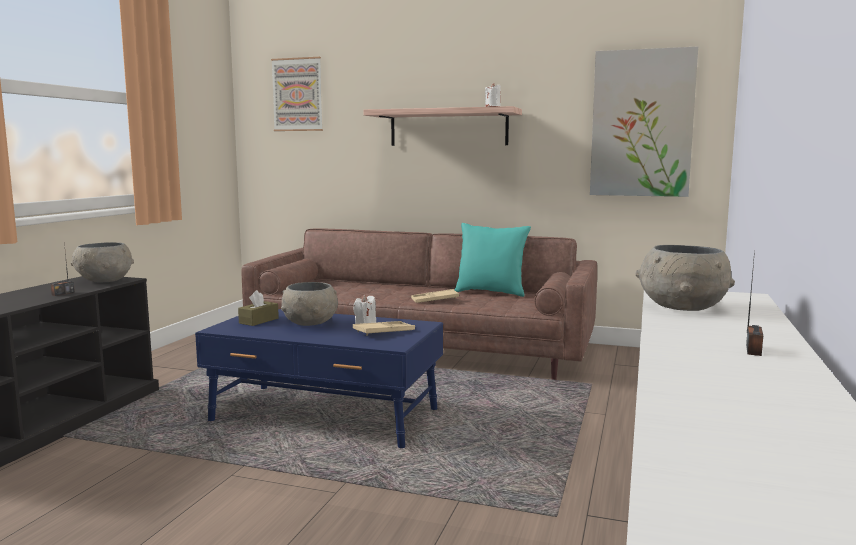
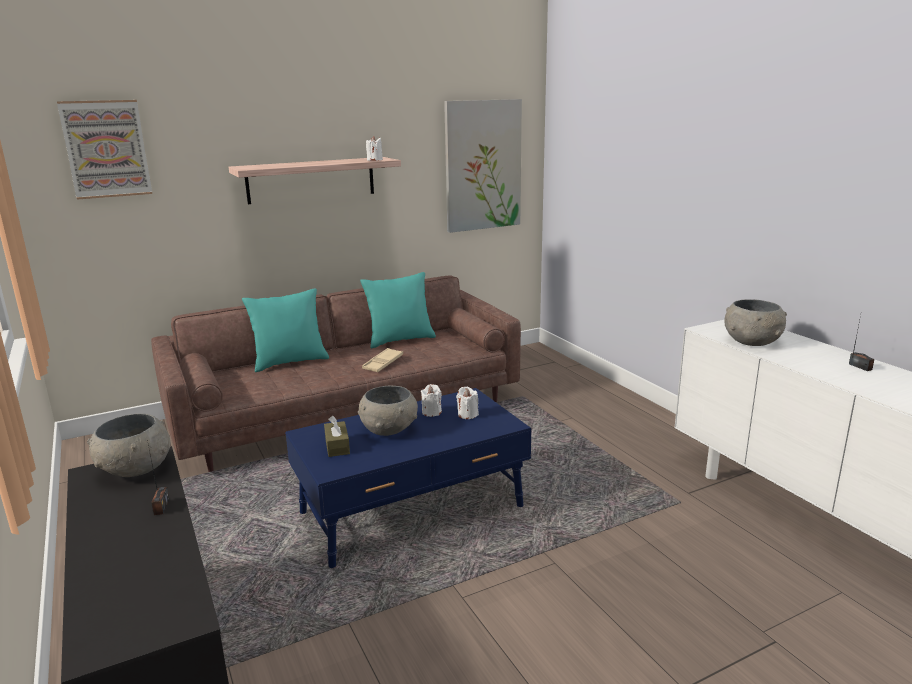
camera: 45 degrees left, 10 degrees up
(380, 286) = (290, 362): none -> turquoise pillow
(384, 332) = (467, 414): beige tray -> white candle

